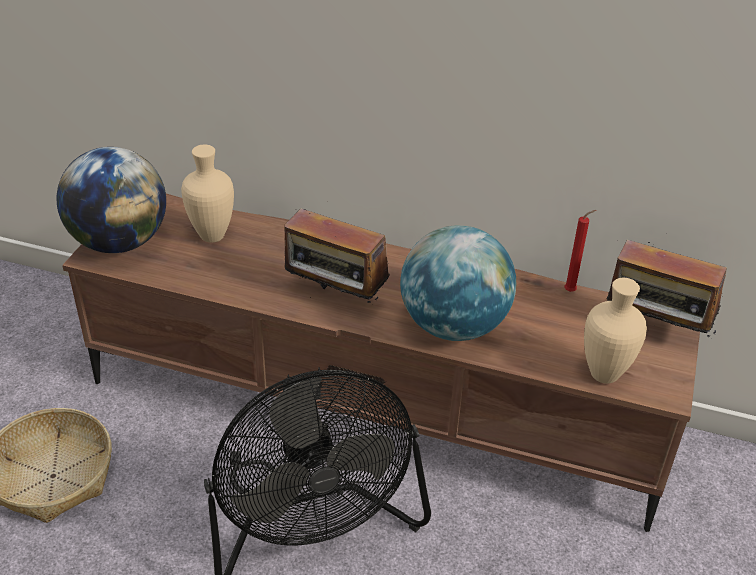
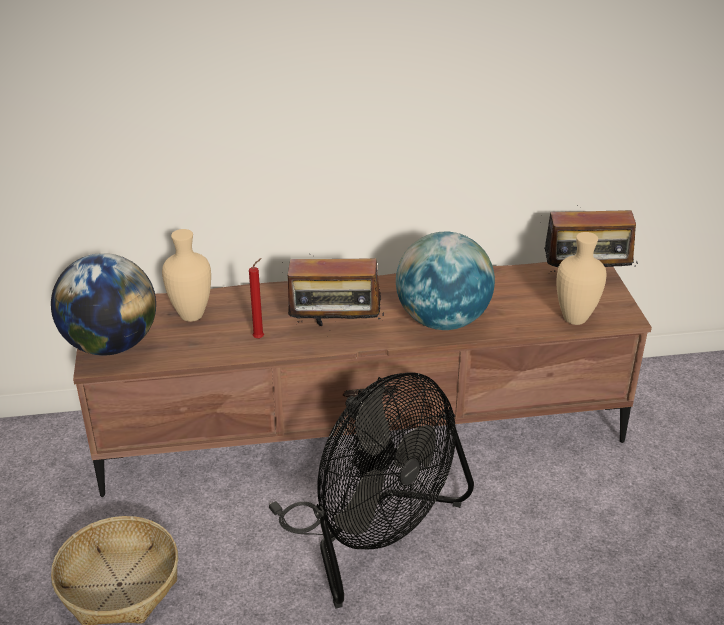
camera: 25 degrees left, 5 degrees down
(571, 291) = (508, 270): red candle -> red candle (260, 338)

